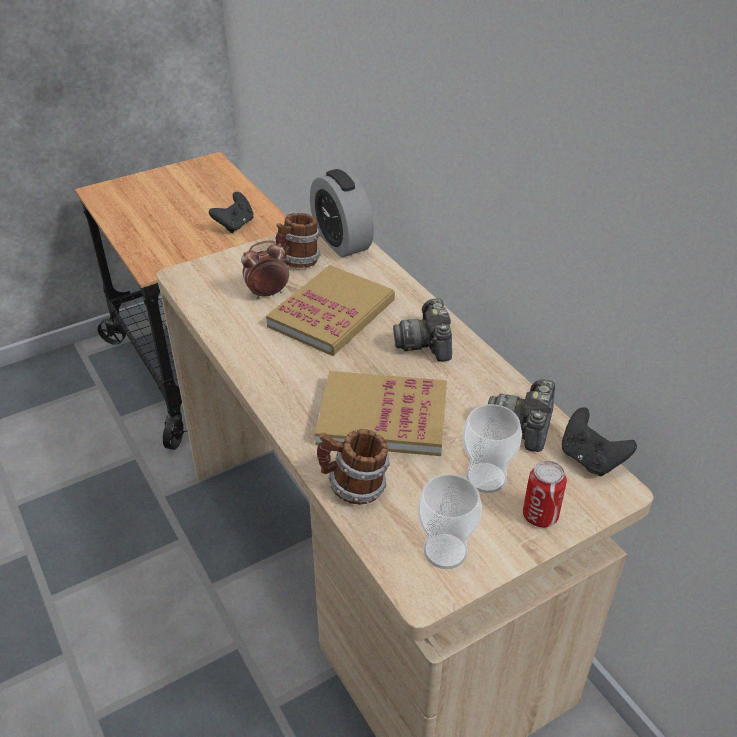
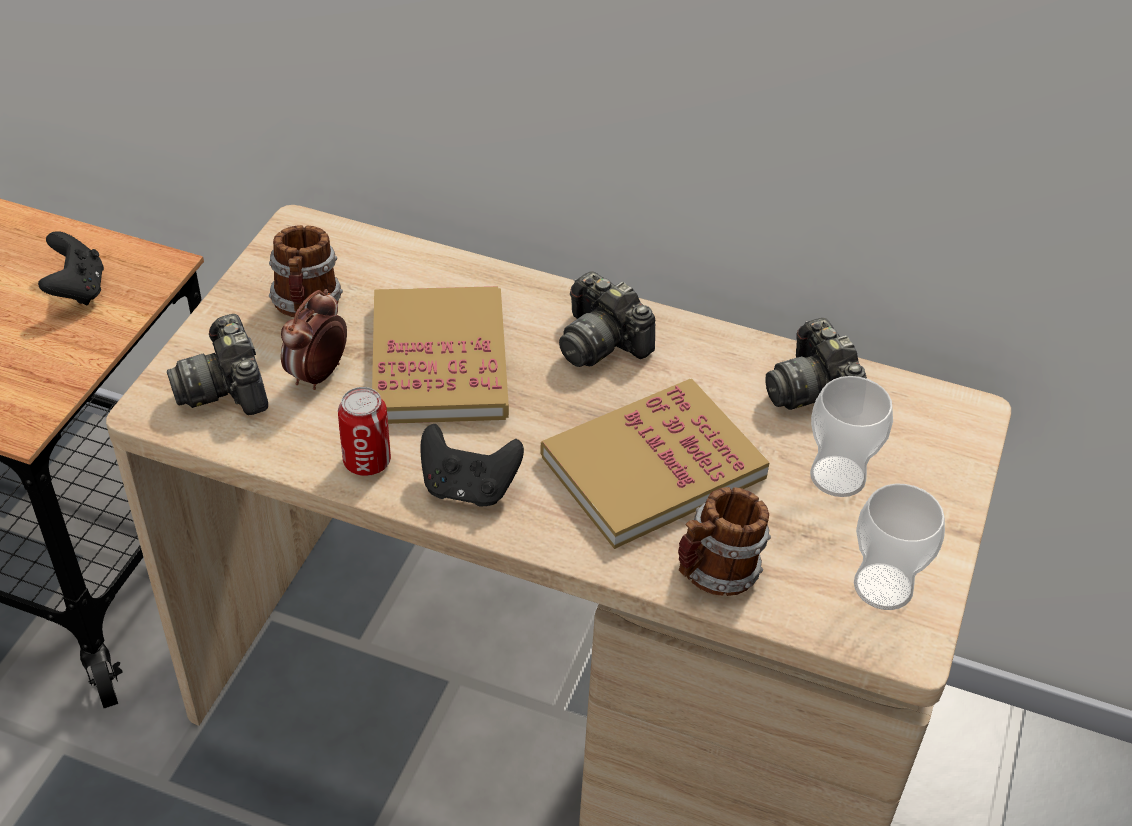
camera: 40 degrees left, 5 degrees up
(221, 280) = (226, 387): none -> camera
(341, 242) = (334, 246): alarm clock -> none
(540, 515) = (930, 487): can -> can (367, 461)
(590, 459) = (914, 393): black game controller -> black game controller (468, 488)

